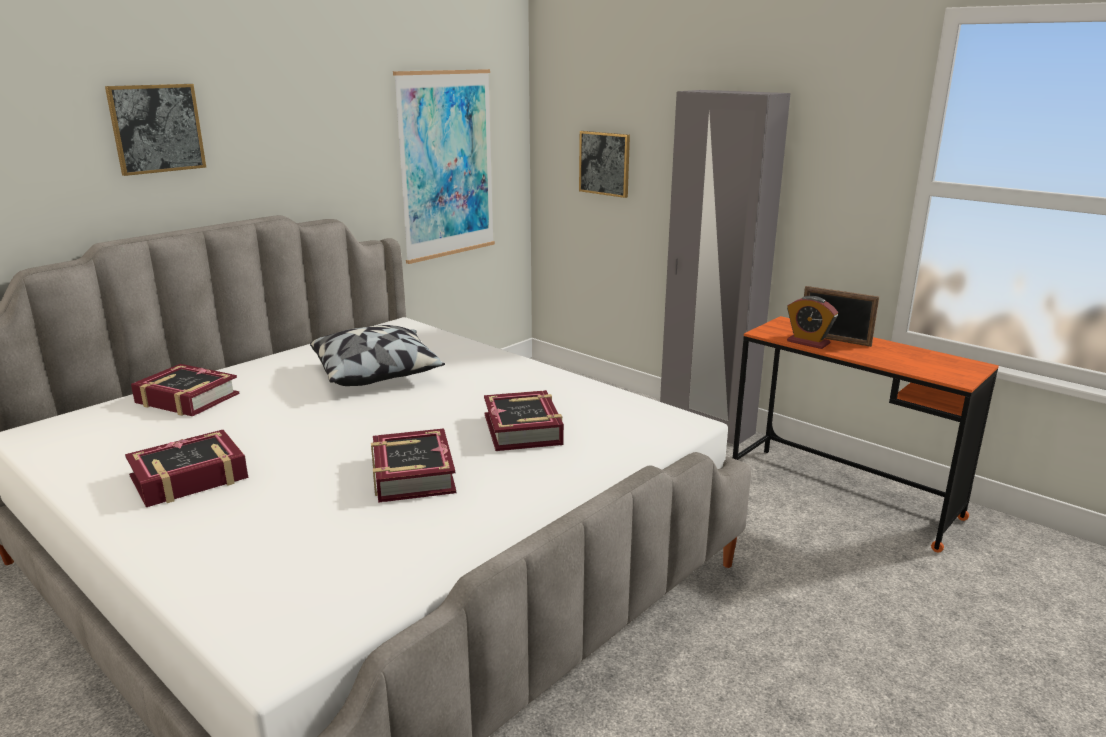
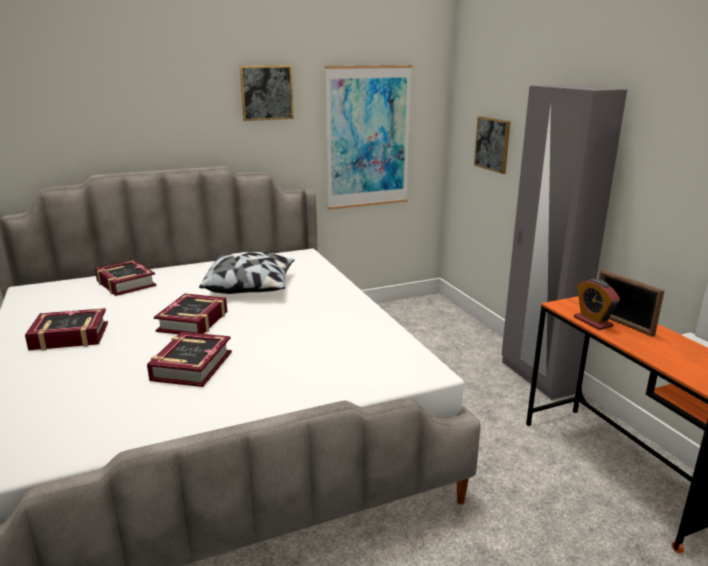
camera: 25 degrees right, 0 degrees up
(156, 128) = (140, 102): picture -> picture (266, 93)
(523, 429) = (300, 349): book -> book (193, 321)

